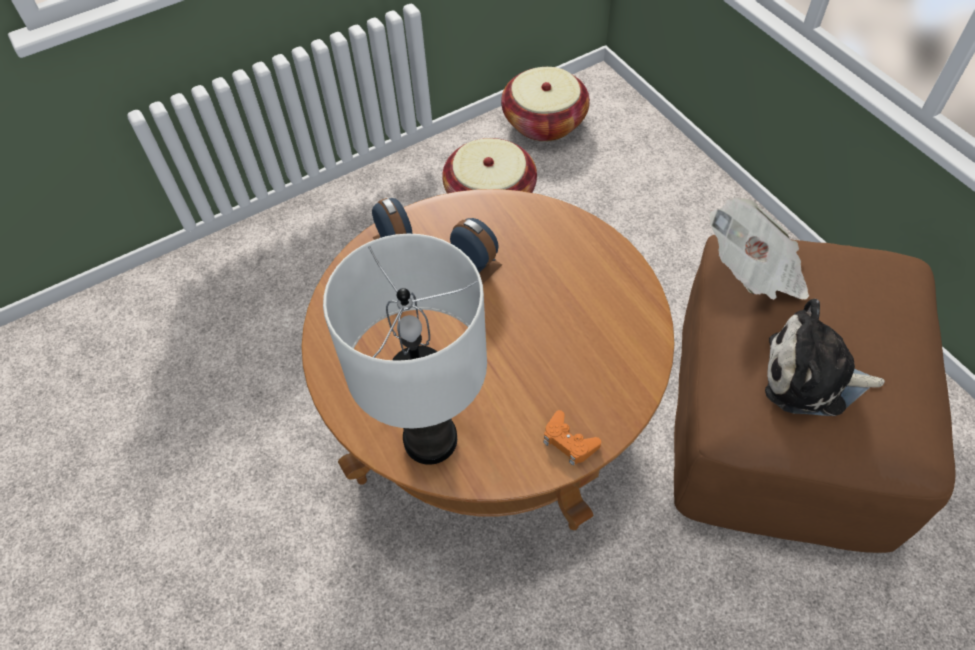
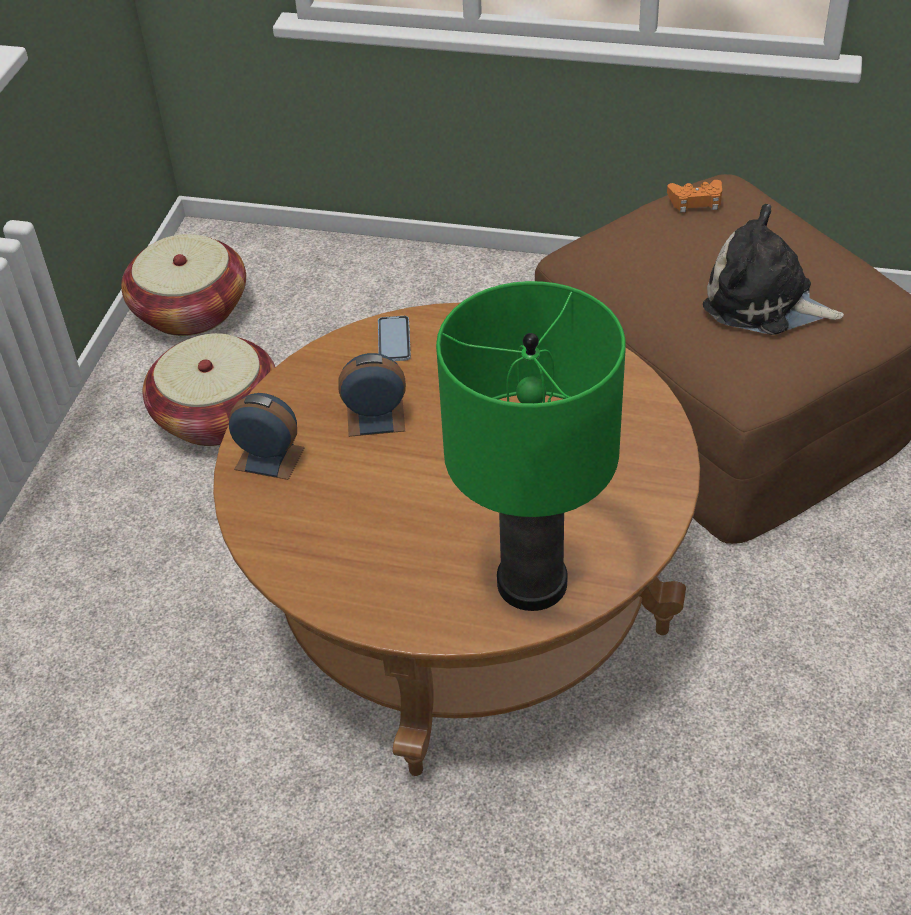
camera: 45 degrees left, 10 degrees down
(429, 440) = (531, 584): white table lamp -> green table lamp
(543, 222) = (394, 340): none -> phone
(569, 442) = (650, 487): orange game controller -> orange game controller (695, 201)
(754, 271) = (623, 256): newspaper -> none
(812, 377) = (764, 302): plush toy -> plush toy turned 60 degrees clockwise

